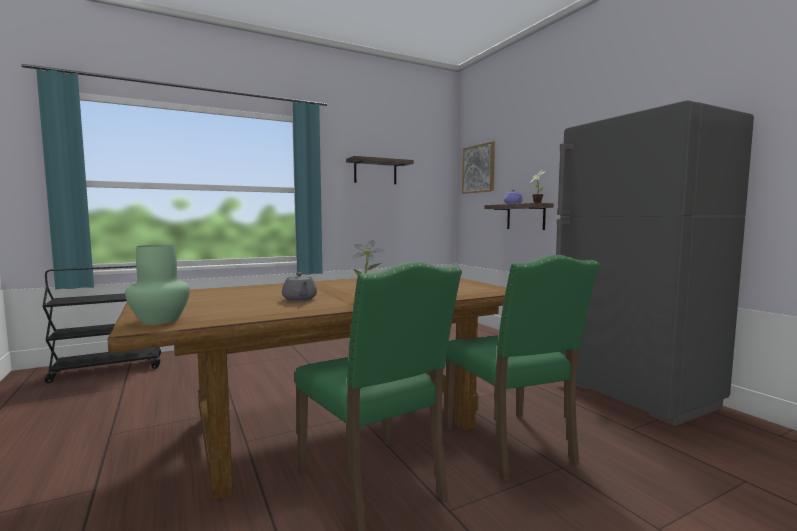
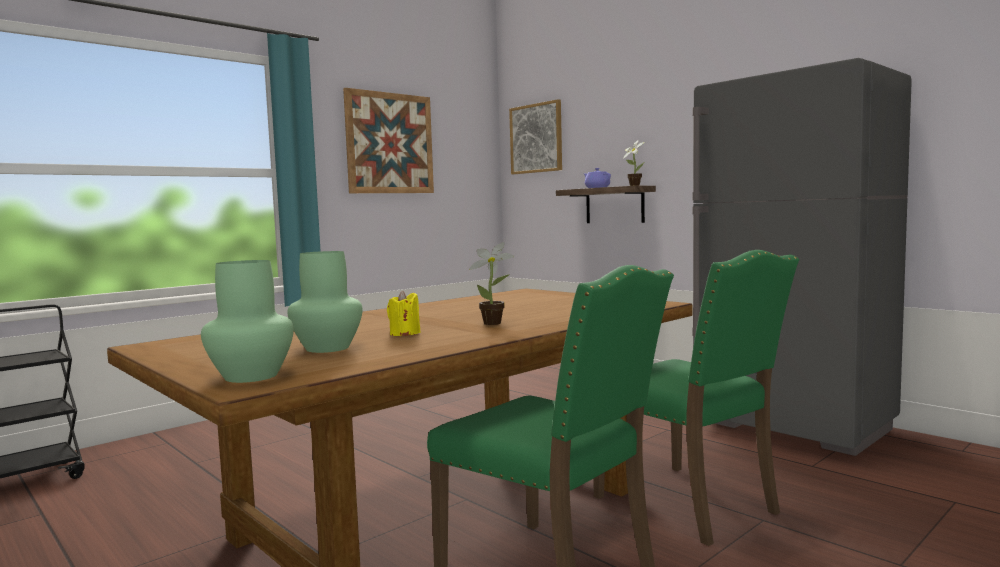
camera: 15 degrees left, 0 degrees up
(237, 305) = (326, 348): none -> green vase
(299, 299) = (404, 334): grey teapot -> yellow candle
(375, 172) = (389, 143): shelf -> picture

